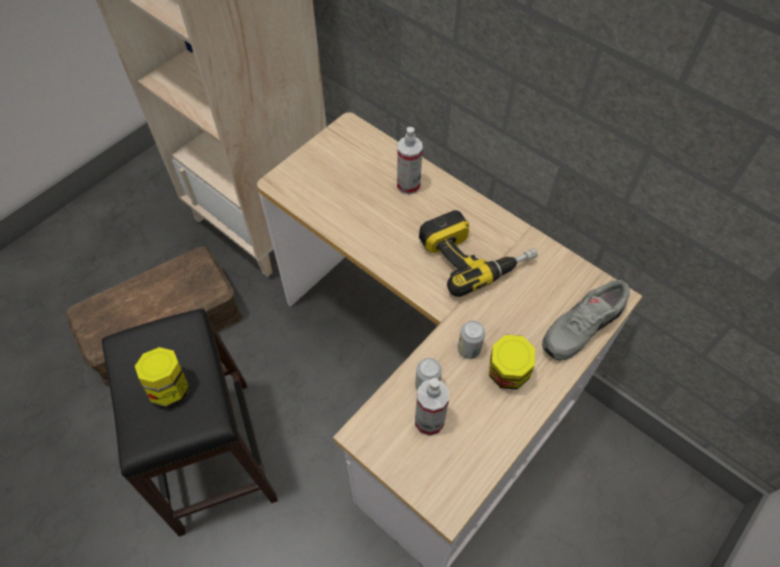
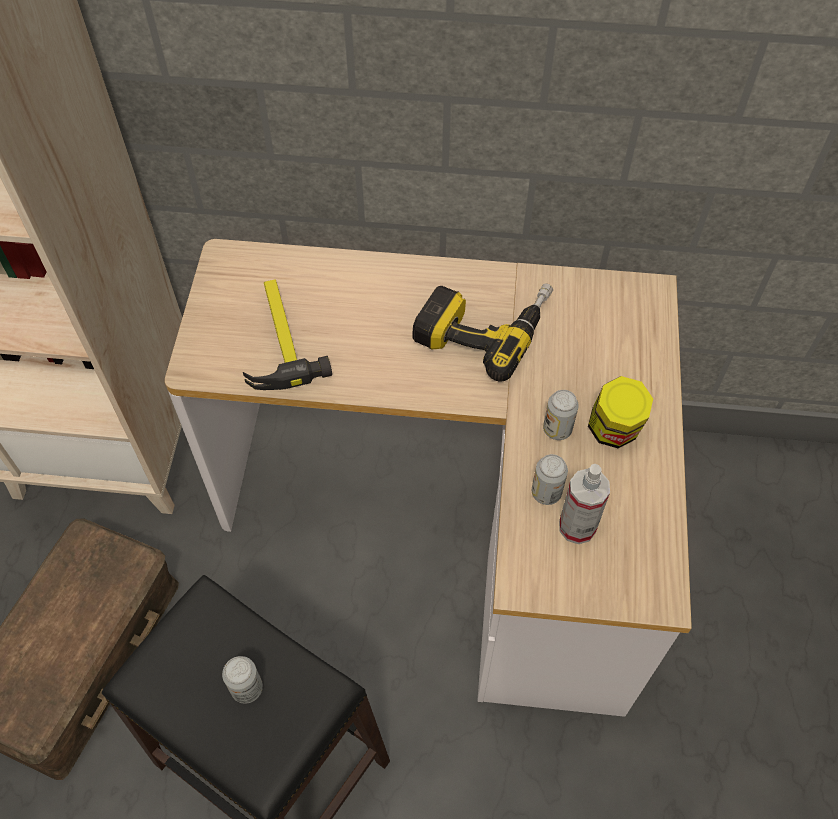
camera: 35 degrees left, 0 degrees up
(170, 389) = (247, 688): jar -> can
(340, 191) = (278, 338): none -> hammer
(408, 185) = (350, 289): spray bottle -> none
(580, 327) = (644, 340): grey shoe -> none

